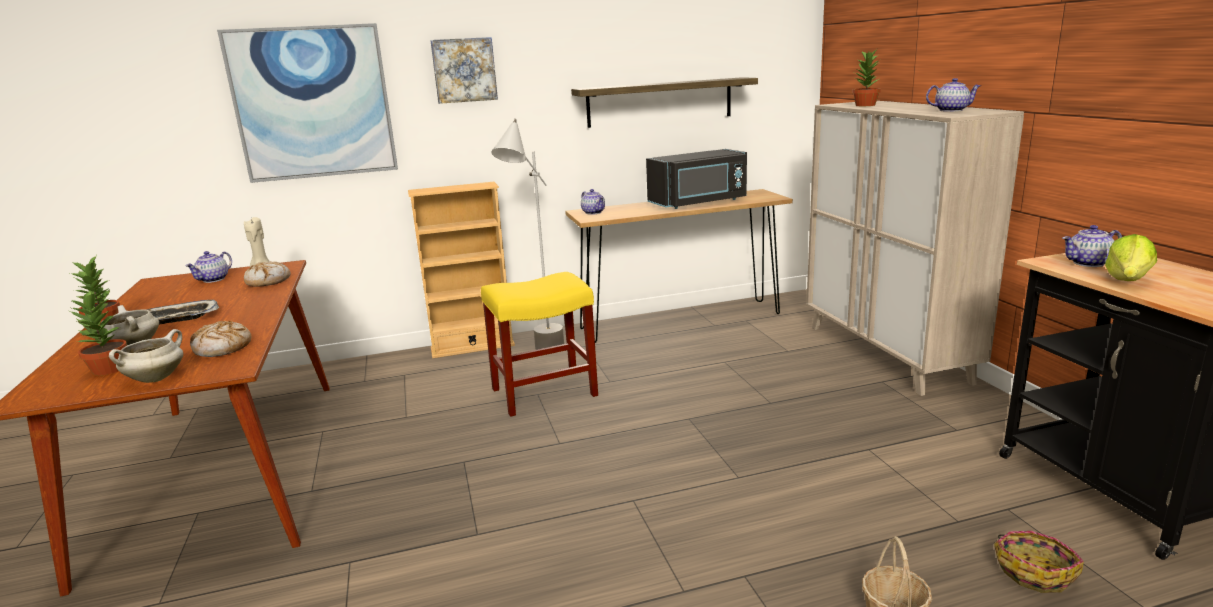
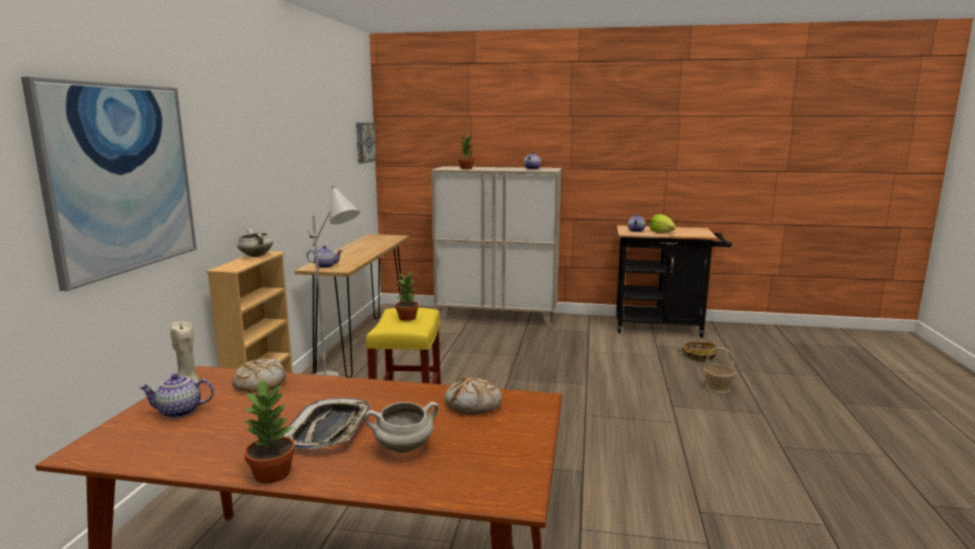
camera: 65 degrees left, 5 degrees down
(108, 369) = (469, 457): potted plant -> potted plant (407, 318)
(156, 378) = (524, 431): white cooking pot -> white cooking pot (255, 256)
(214, 280) = (179, 412): teapot -> teapot turned 120 degrees clockwise
(464, 70) = (230, 142): picture -> picture (364, 142)
(660, 102) = (324, 171): shelf -> none
(699, 203) = (368, 247): black microwave -> none

